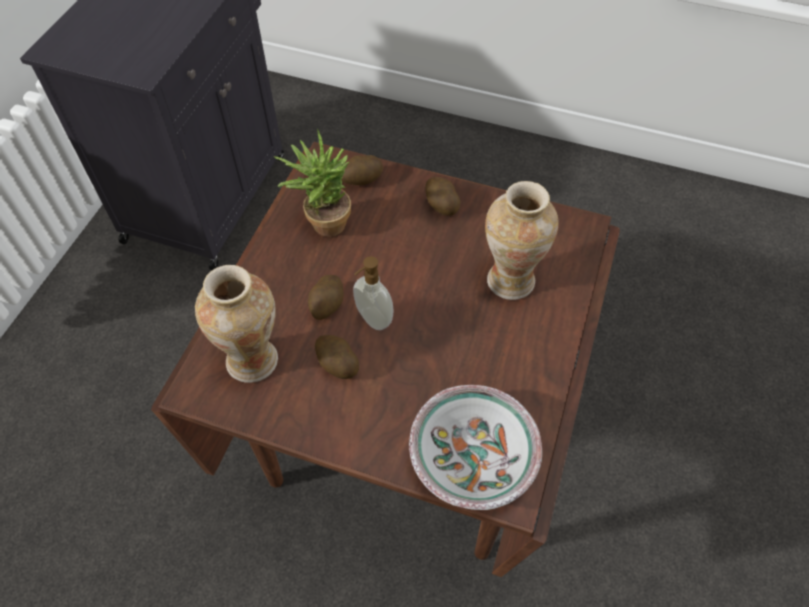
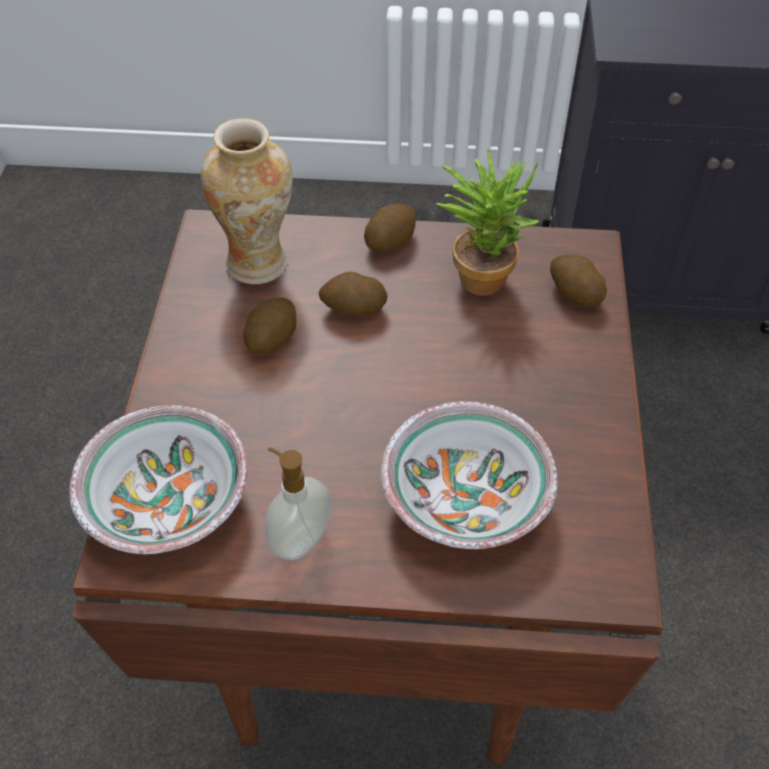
camera: 75 degrees right, 5 degrees down
(373, 319) = (347, 356): soap dispenser -> soap dispenser (299, 539)
(441, 205) = (572, 389): potato -> potato (390, 240)
(510, 279) = (468, 497): vase -> bowl

